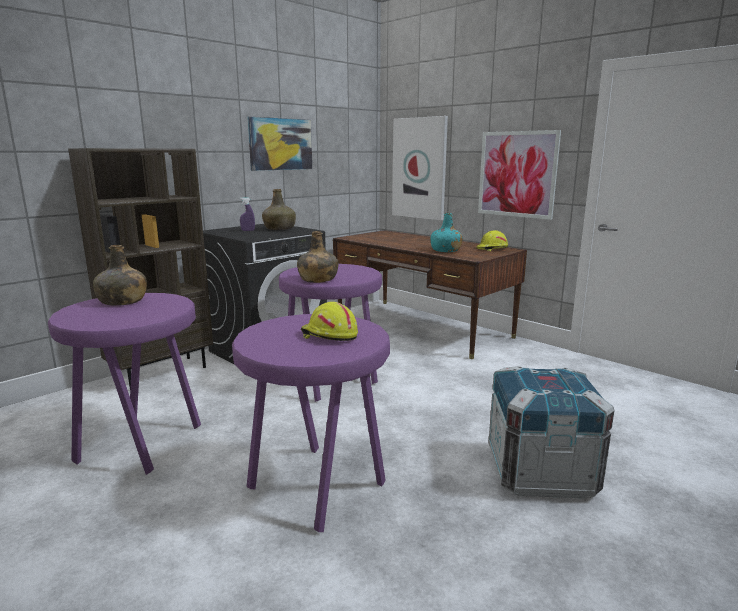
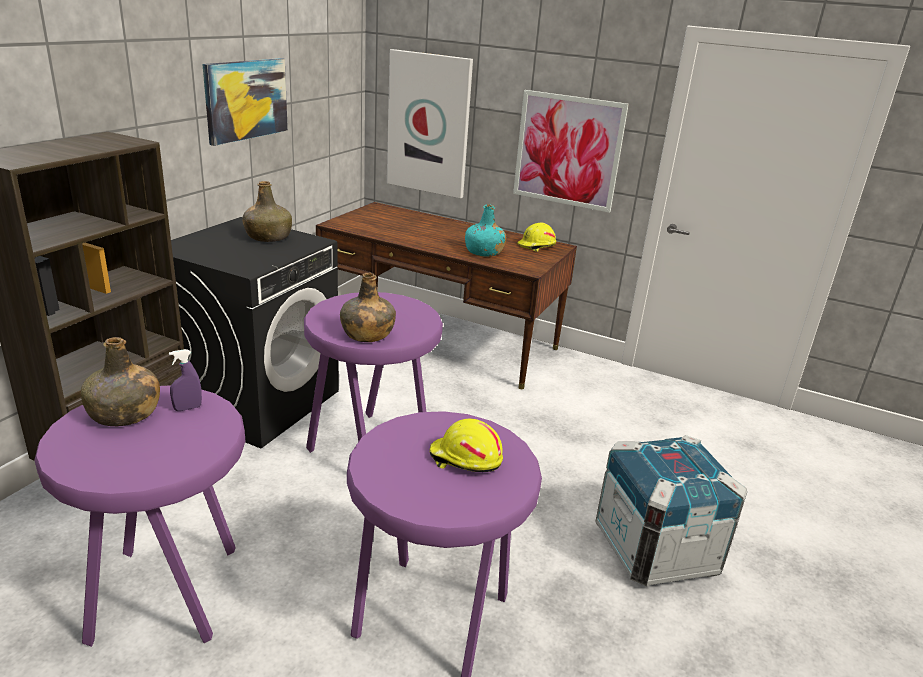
camera: 20 degrees left, 10 degrees up
(248, 230) = (225, 244): purple spray bottle -> purple spray bottle (187, 408)

